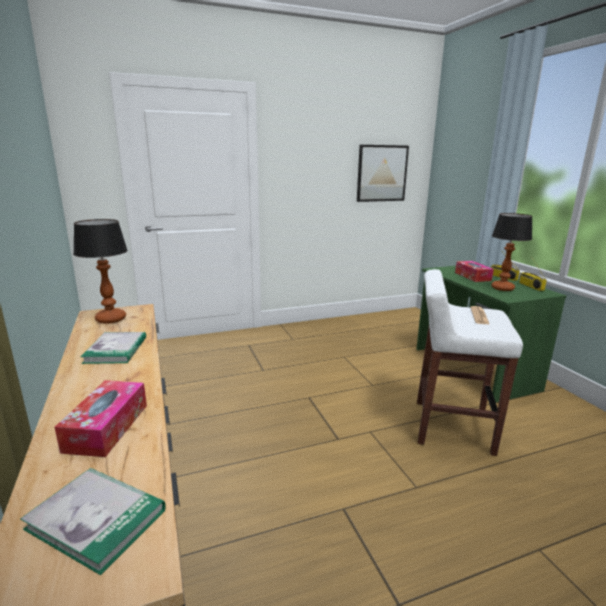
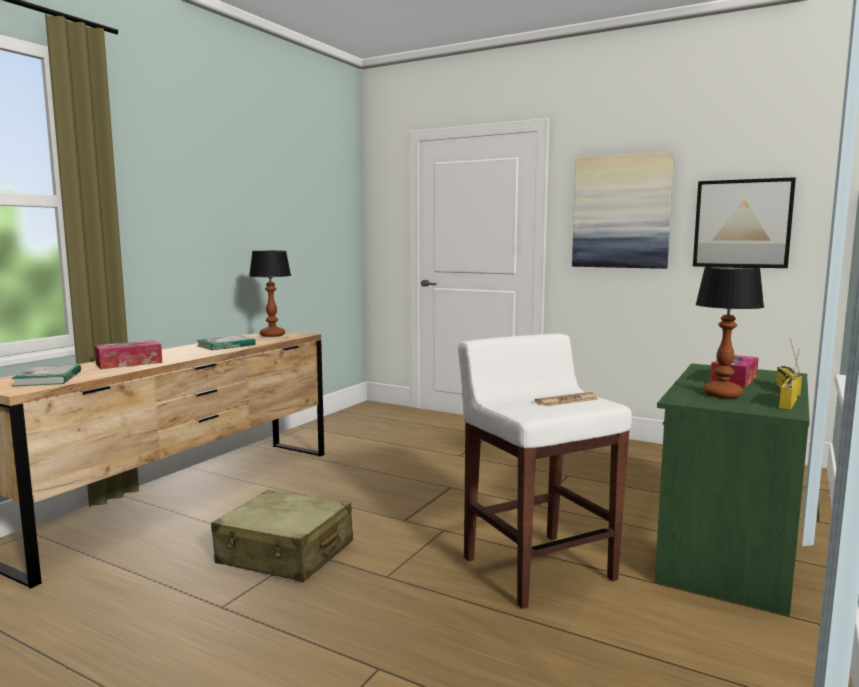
camera: 50 degrees right, 10 degrees down
(313, 164) = (621, 212): none -> picture
(333, 522) = (285, 553): none -> beige suitcase

